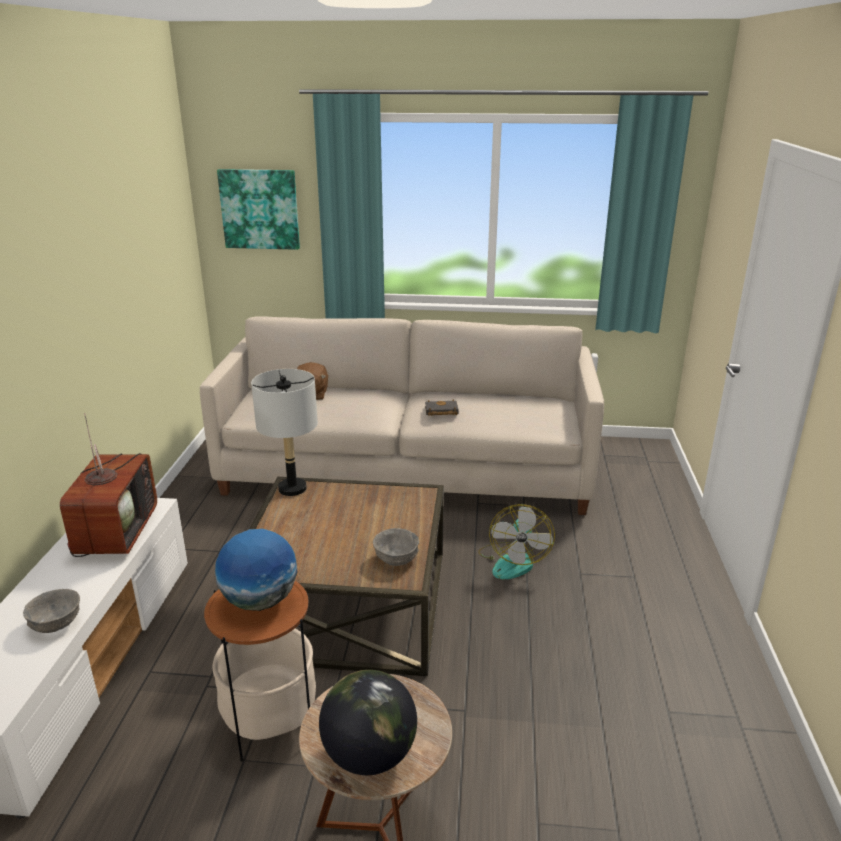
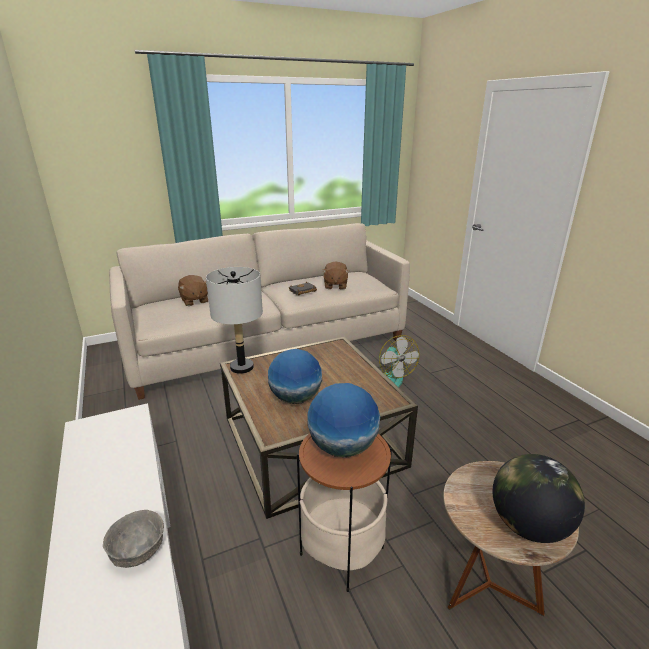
camera: 30 degrees left, 0 degrees up
(115, 531) = (115, 447): television -> none
(260, 209) = (104, 158): picture -> none
(308, 541) = (295, 398): none -> globe
(396, 558) = (370, 389): grey bowl -> none
(493, 413) = (335, 285): none -> brown plush toy

